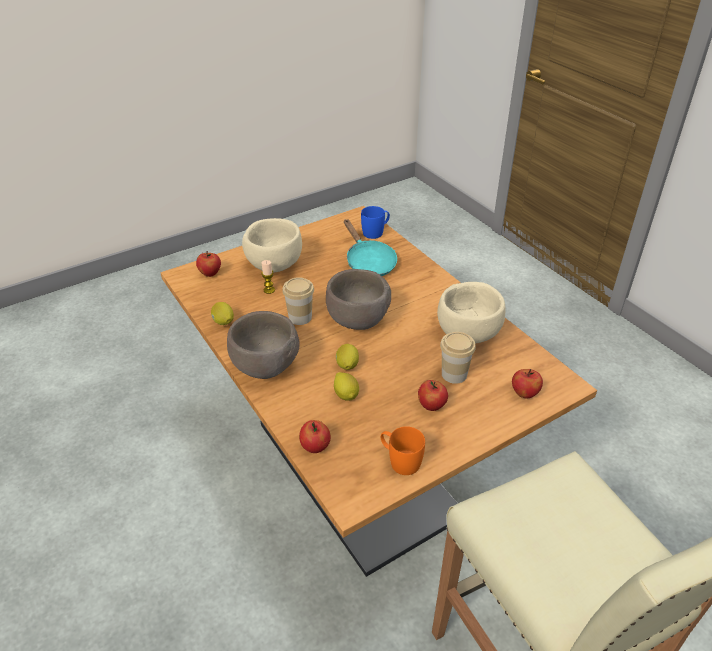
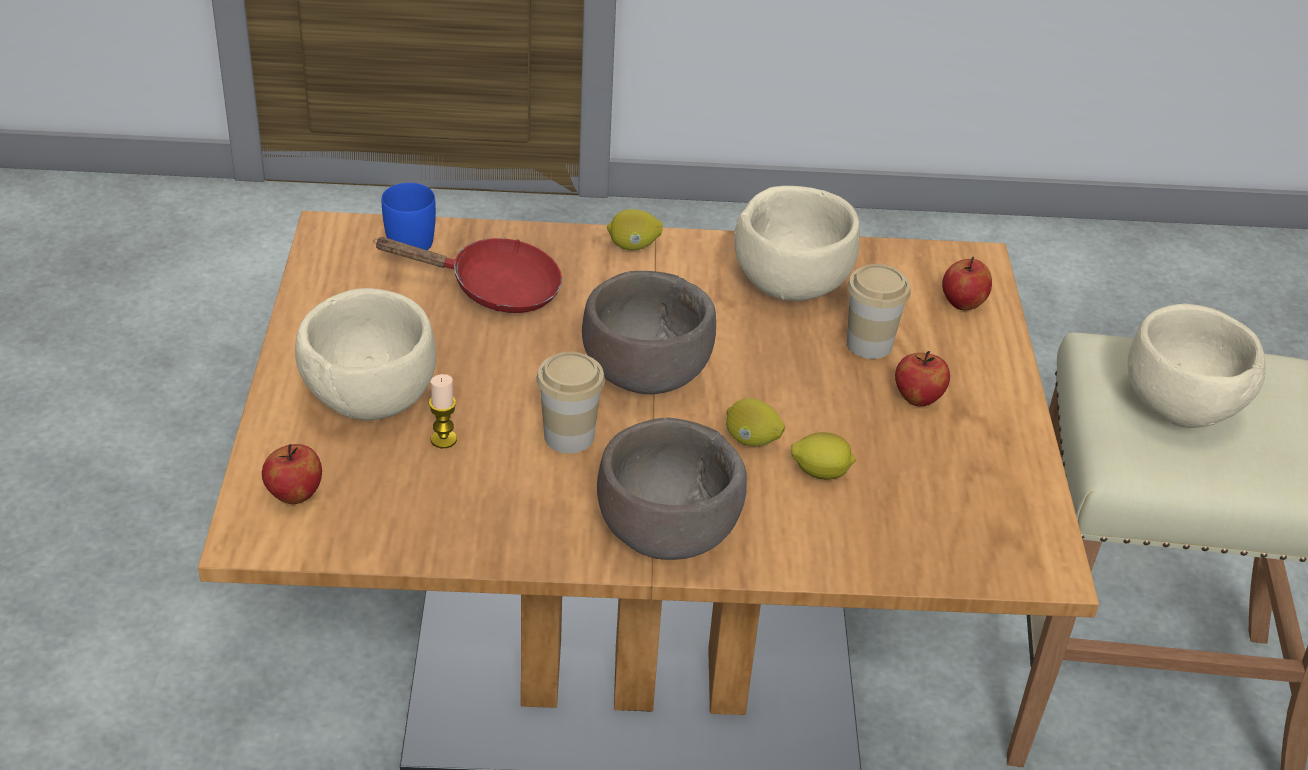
camera: 60 degrees left, 0 degrees up
(223, 322) = (482, 538): lemon -> lemon (633, 246)
(315, 447) = (912, 558): apple -> none
(368, 262) = (494, 289): turquoise frying pan -> red frying pan
(400, 460) = (1004, 483): orange mug -> none
(556, 520) = (1180, 409): none -> beige bowl

